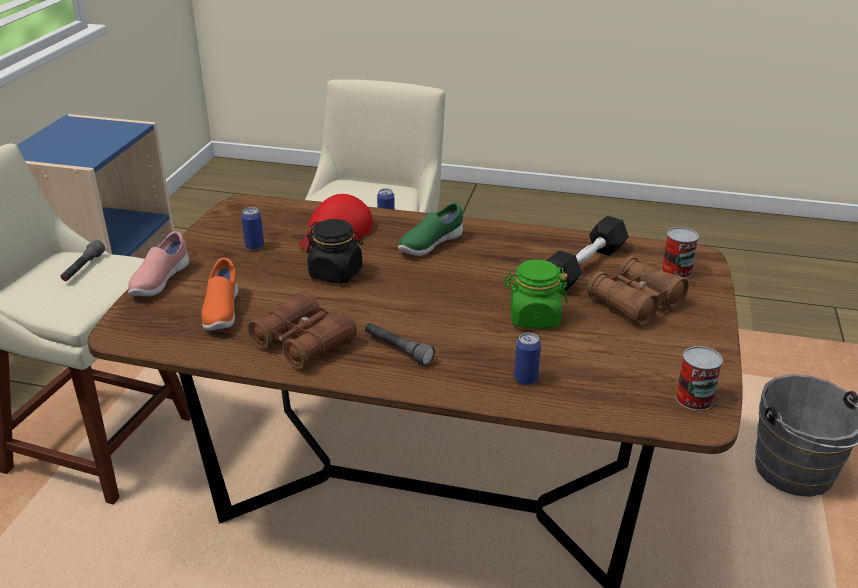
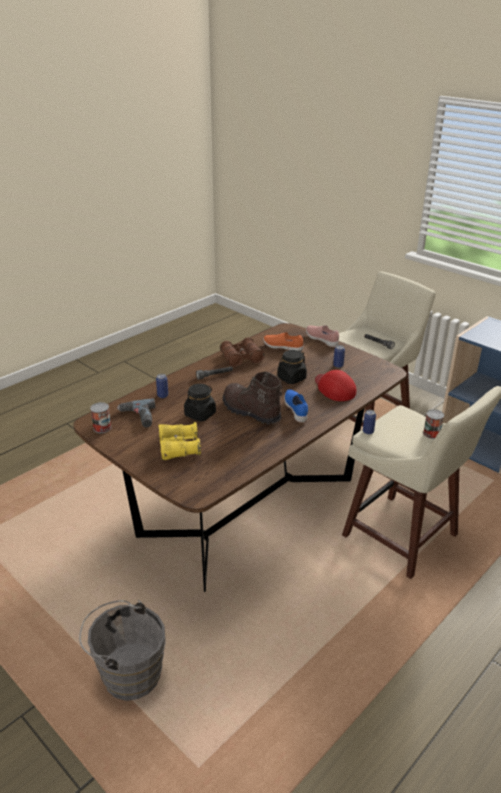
camera: 120 degrees right, 0 degrees up
(430, 245) = (296, 410): green shoe -> blue shoe
(476, 278) = (250, 412): none -> brown boot
(534, 318) = (200, 414): green jar -> black jar
(584, 267) = (227, 448): black dumbbell -> none
(619, 374) = (138, 417): none -> power drill
(635, 303) = (179, 448): brown binoculars -> yellow binoculars
(676, 271) = (191, 478): can -> can (431, 434)

